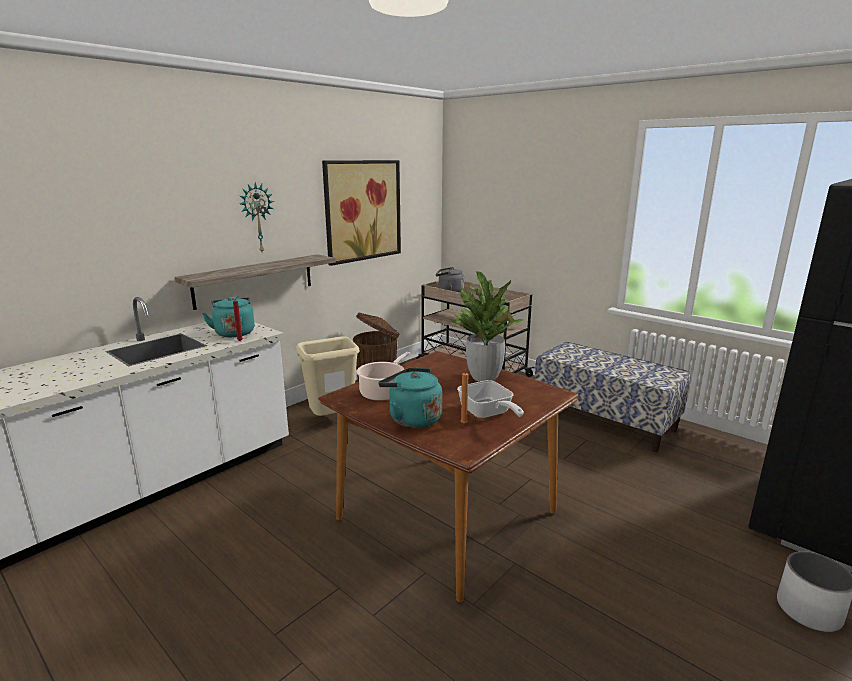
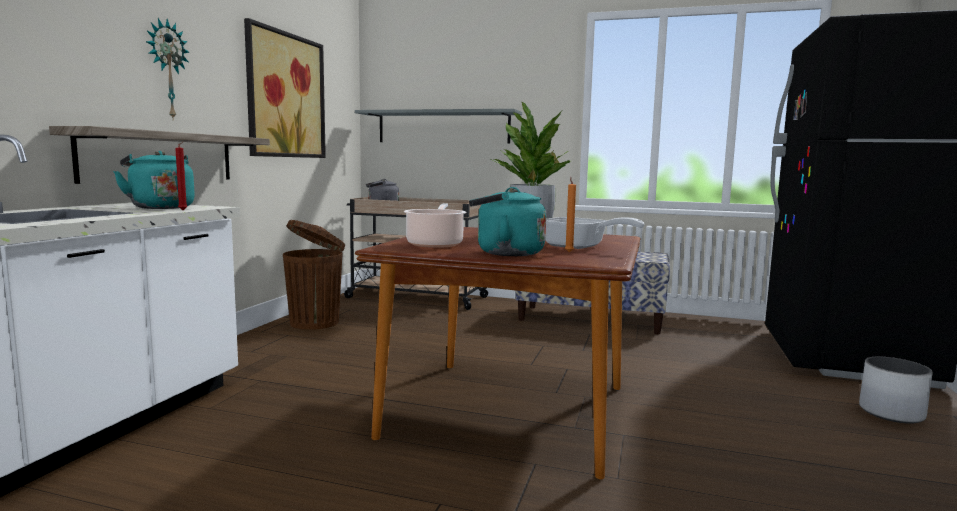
camera: 25 degrees left, 10 degrees down
(332, 420) = (279, 355): beige trash can -> none
(504, 224) = (443, 127): none -> grey shelf

